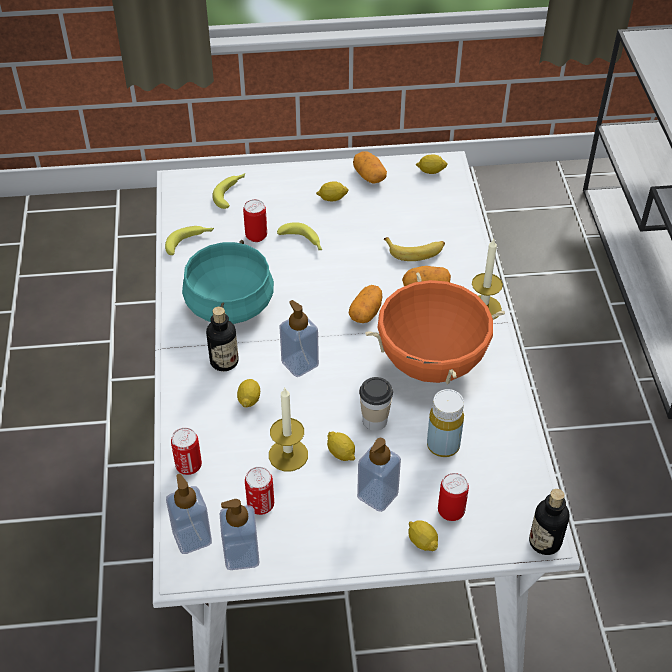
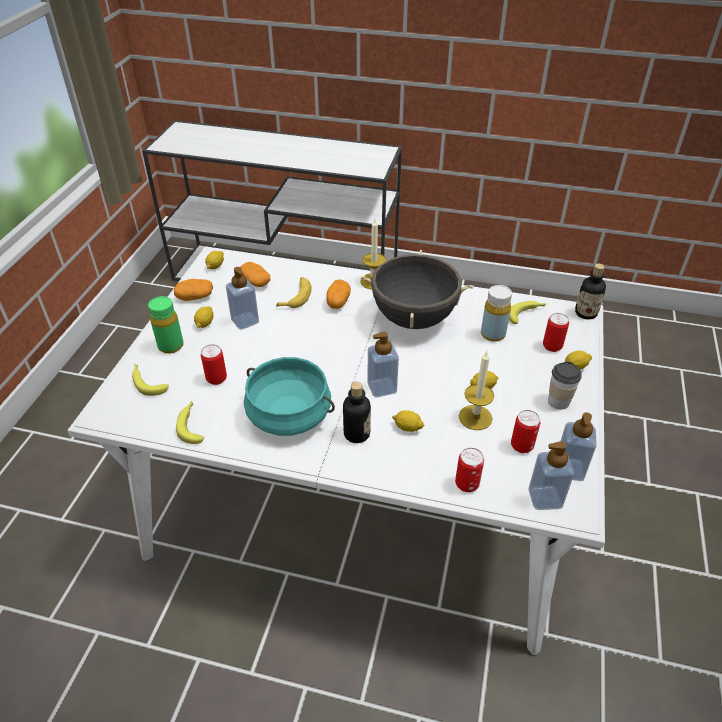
camera: 70 degrees left, 5 degrees down
(287, 188) = (171, 346): none -> green bottle
(303, 242) = (244, 352): banana -> banana (526, 314)
(366, 312) = (346, 338): potato -> potato (255, 282)
(374, 420) = (457, 361): cup -> cup (558, 401)
(377, 495) = (529, 378): soap dispenser -> soap dispenser (245, 321)
(431, 363) = (414, 319): orange cooking pot -> black cooking pot

